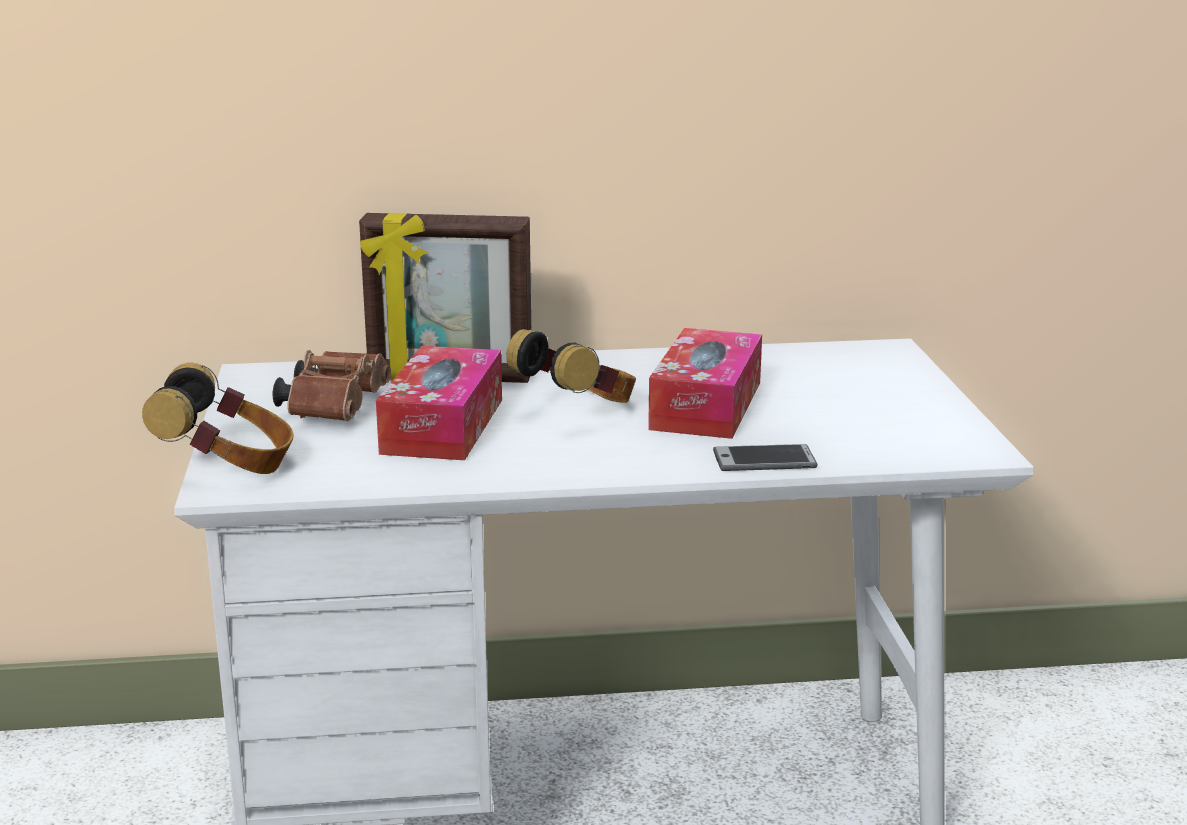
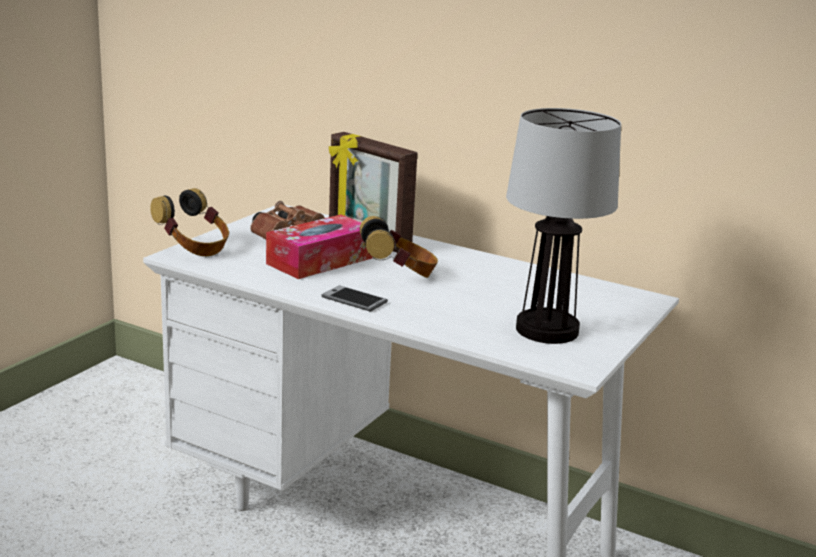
camera: 35 degrees right, 0 degrees up
(706, 405) = (472, 293): tissue box -> none
(764, 460) = (445, 329): phone -> phone (354, 300)
(867, 420) = (548, 330): none -> table lamp

